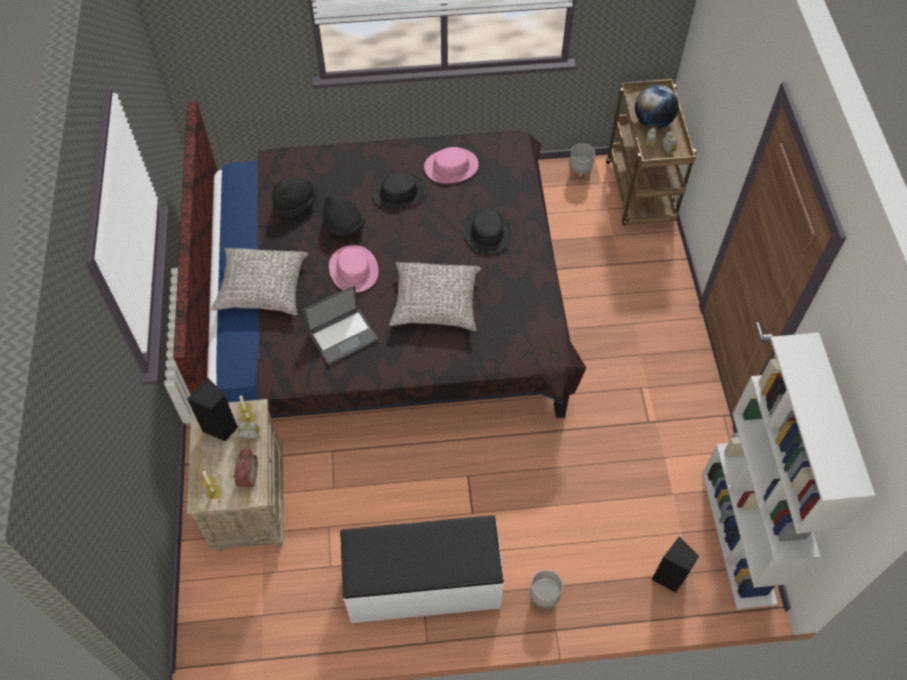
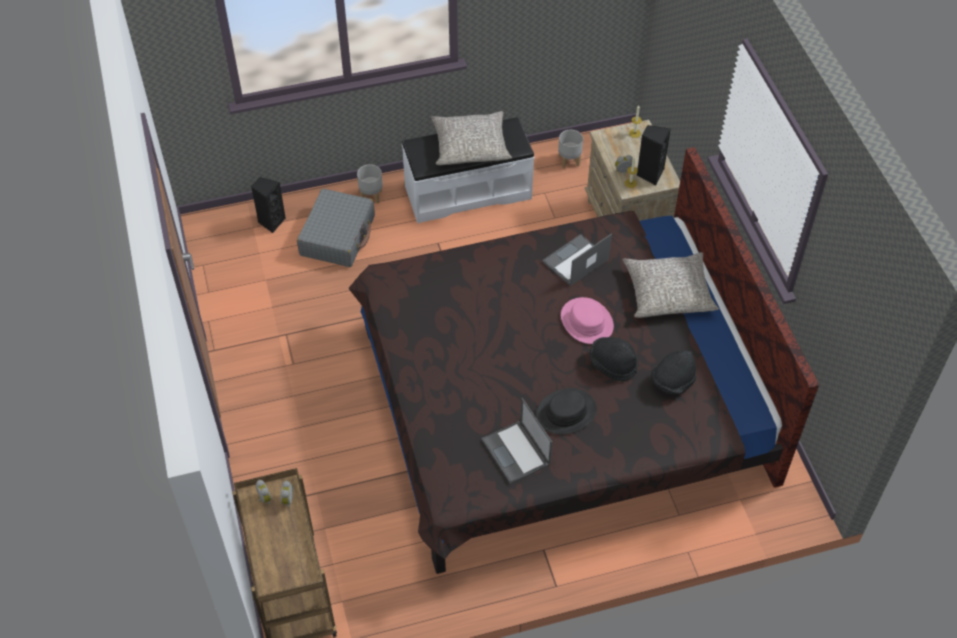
camera: 170 degrees right, 5 degrees down
(246, 476) = (614, 145): alarm clock -> none
(435, 303) = (498, 301): grey pillow -> grey pillow (470, 146)
(451, 166) = (516, 452): pink hat -> laptop
(487, 232) = (461, 380): black hat -> none
(579, 174) = (370, 610): grey planter -> grey planter (569, 161)
(588, 542) = (338, 236): none -> grey suitcase
(653, 122) = (282, 538): globe -> none
(739, 537) = (210, 256): white bookcase -> none

